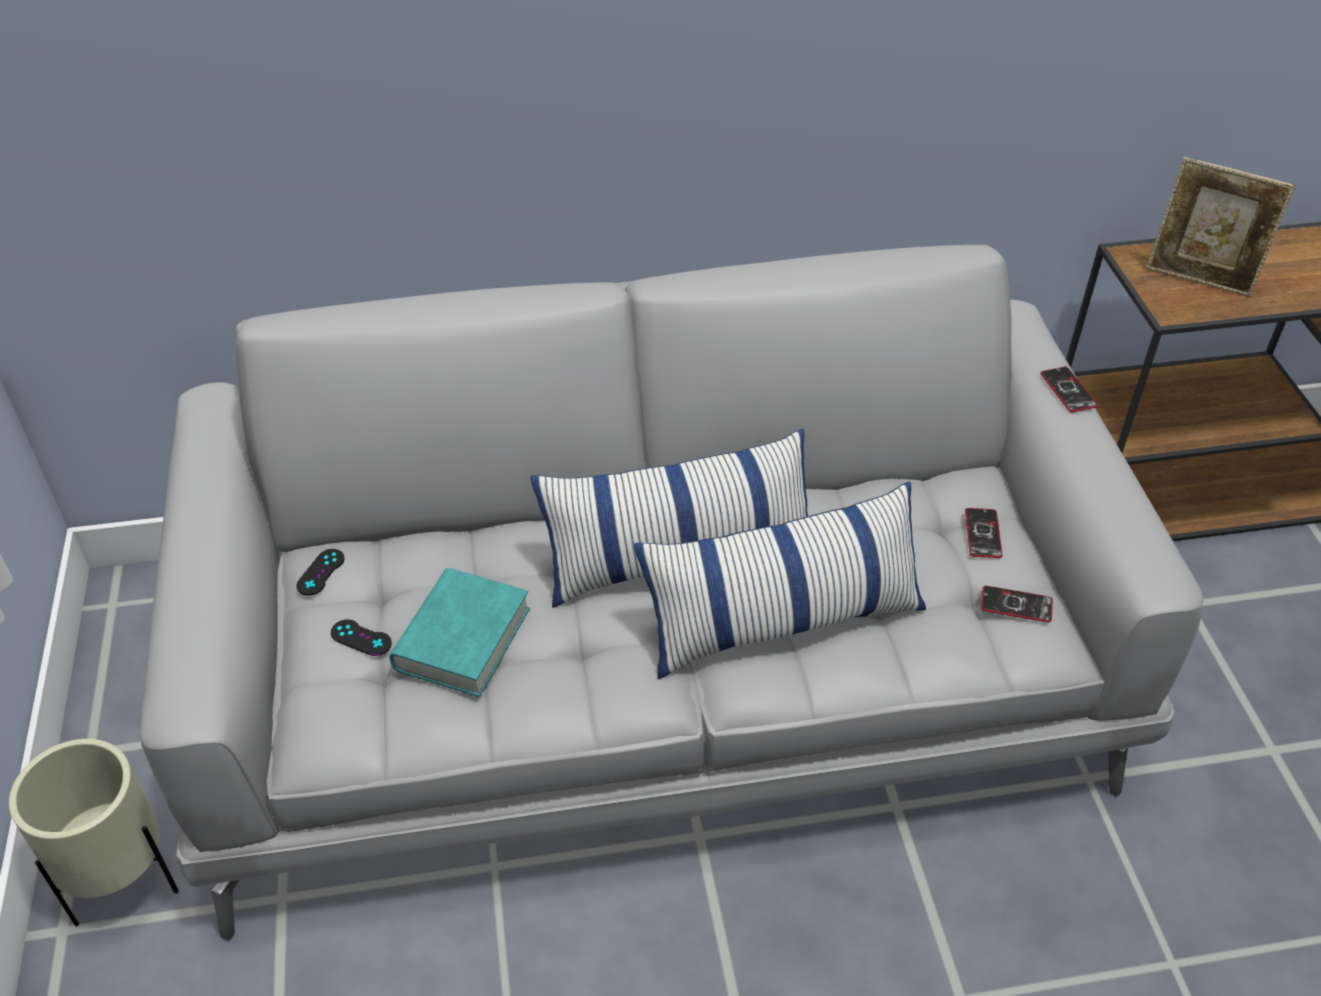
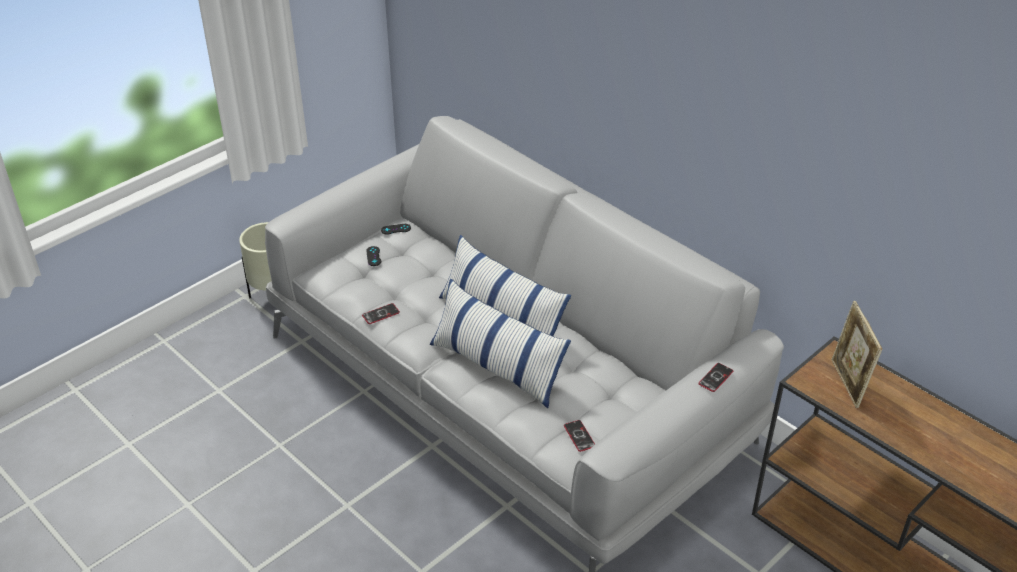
camera: 55 degrees right, 5 degrees down
(462, 639) = (398, 282): turquoise book -> none
(983, 534) = (615, 407): phone -> phone (381, 314)

